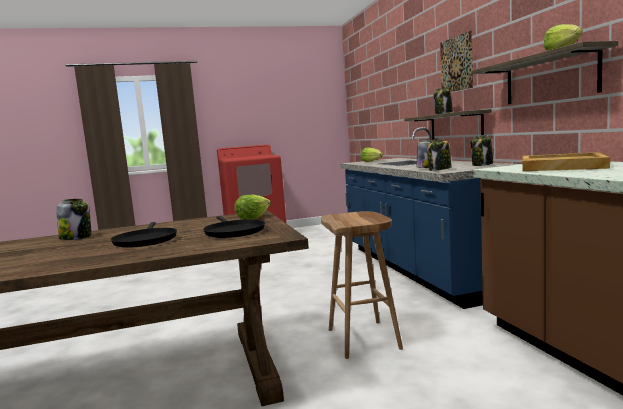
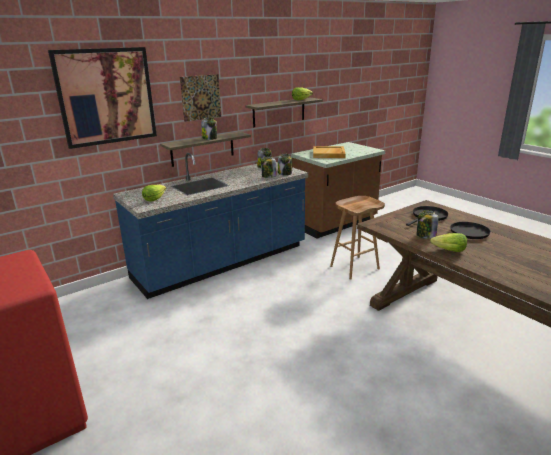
camera: 110 degrees left, 15 degrees up
(76, 237) = (488, 263): jar -> jar (425, 236)
(253, 218) = (389, 220): lettuce -> lettuce (449, 251)
(402, 70) = (106, 96): none -> picture

